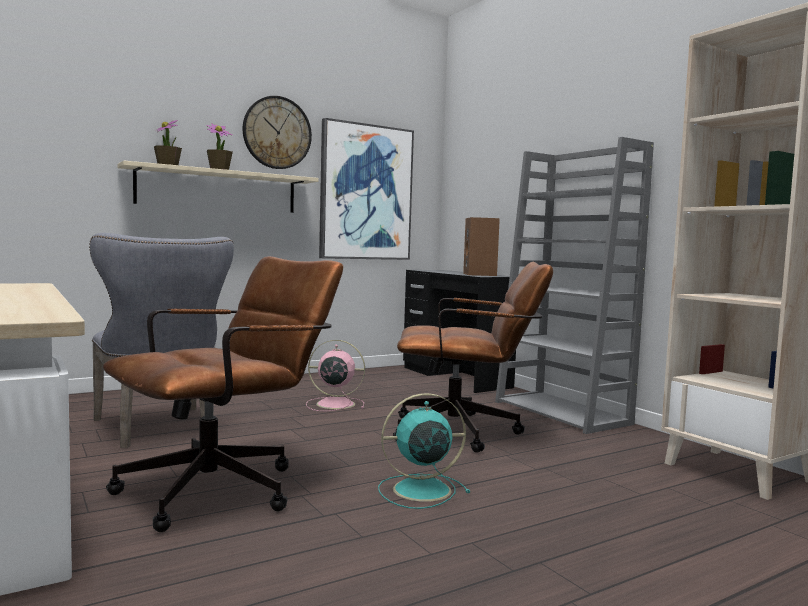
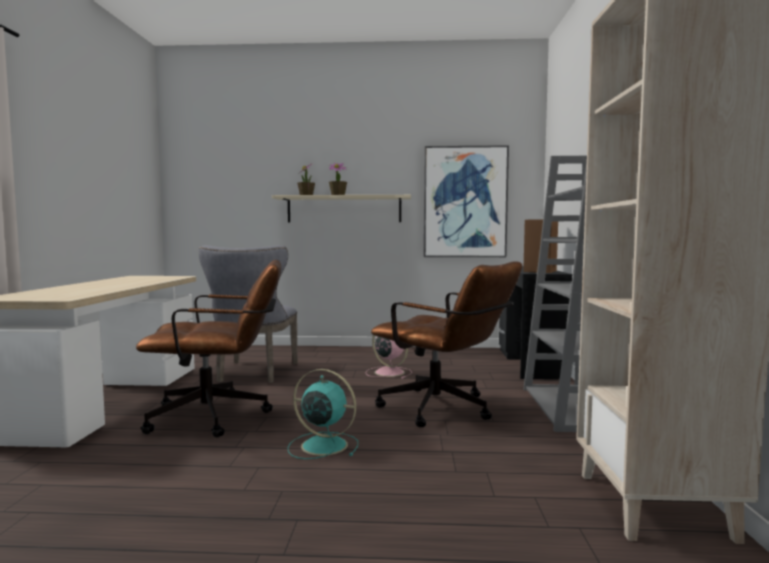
camera: 35 degrees right, 0 degrees up
(277, 133) = (387, 163): wall clock -> none

